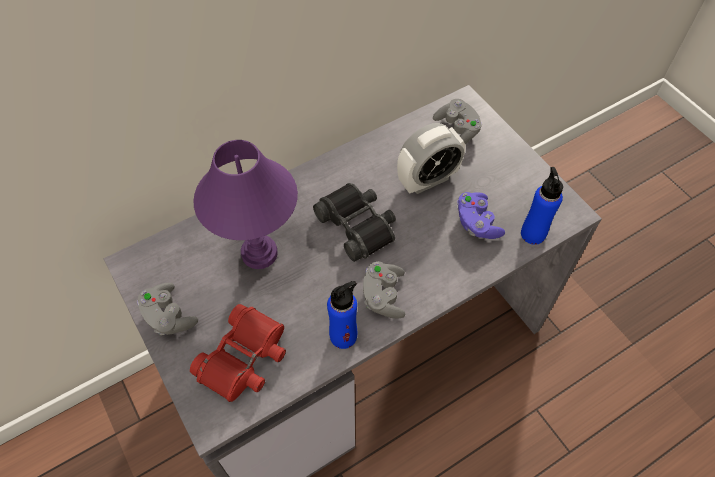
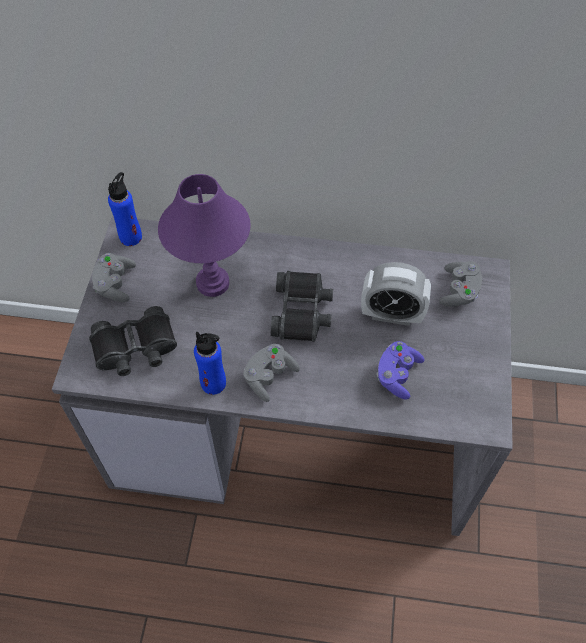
camera: 40 degrees right, 0 degrees up
(245, 358) = (135, 348): red binoculars -> black binoculars
(533, 234) = (436, 417): blue bottle -> blue bottle (131, 237)

